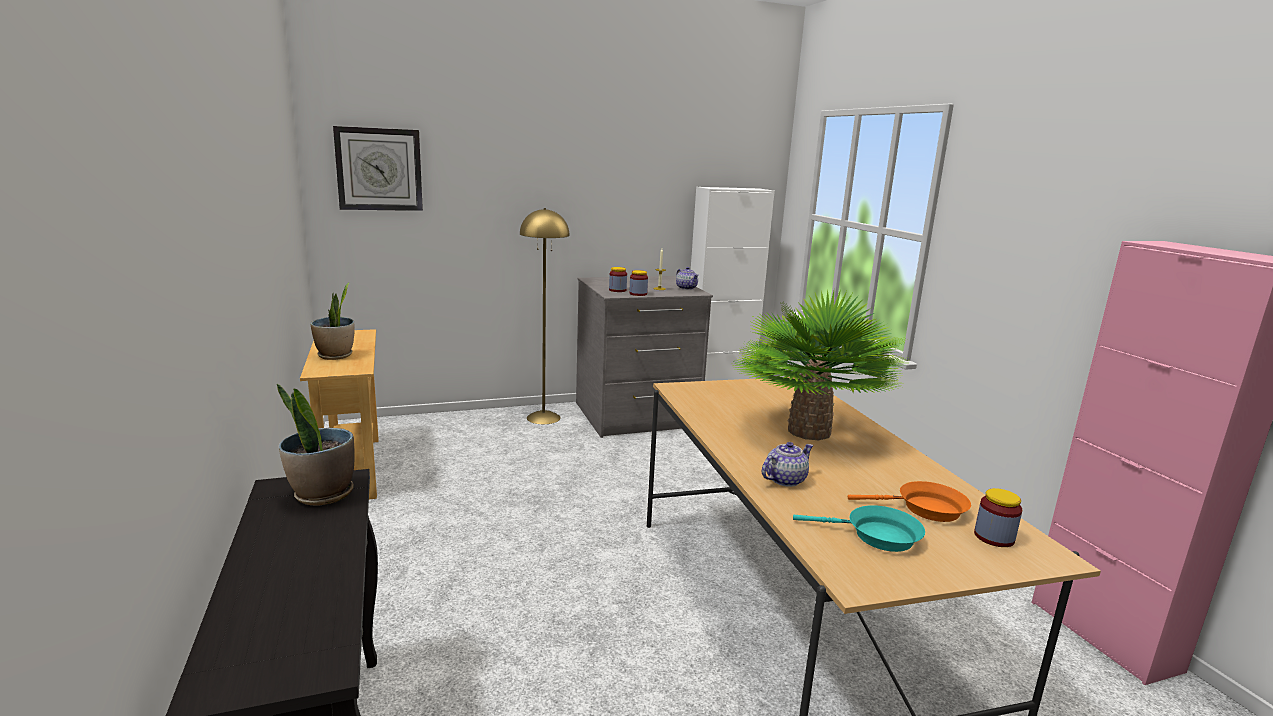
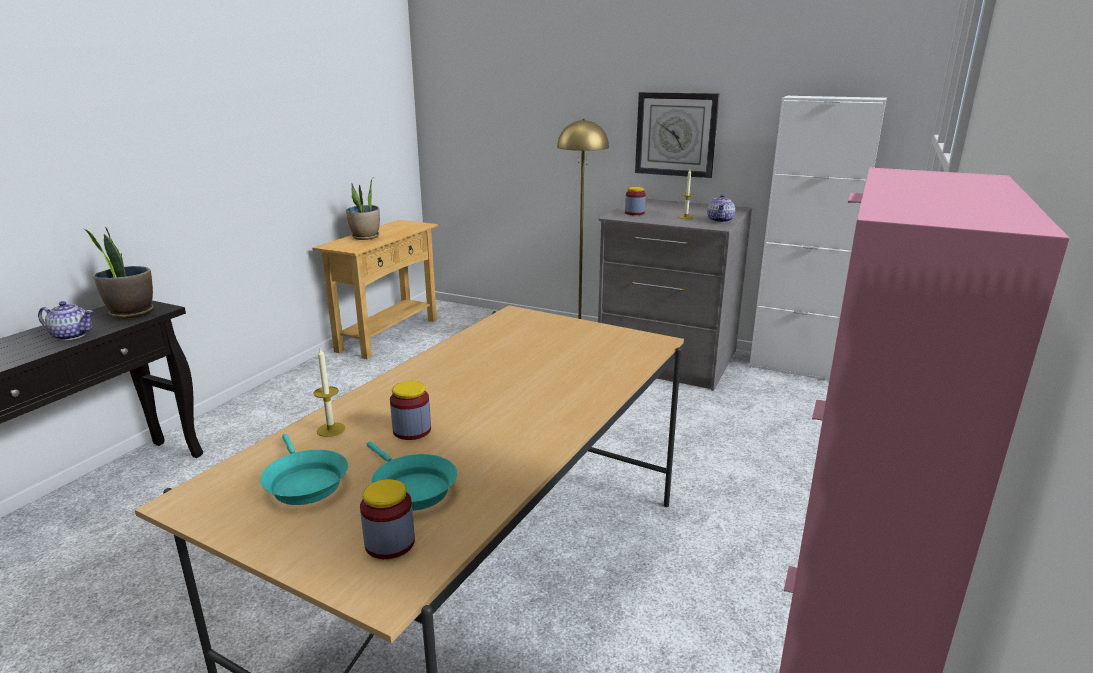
camera: 45 degrees right, 5 degrees up
(379, 169) = (466, 81): wall clock -> wall clock (676, 134)
(638, 294) = (644, 219): jar -> jar (412, 430)
(784, 480) = (374, 411): teapot -> teapot (71, 335)
(796, 502) = (331, 429): none -> candle
(808, 431) = (520, 384): potted plant -> none
(925, 509) = (410, 488): orange frying pan -> turquoise frying pan

